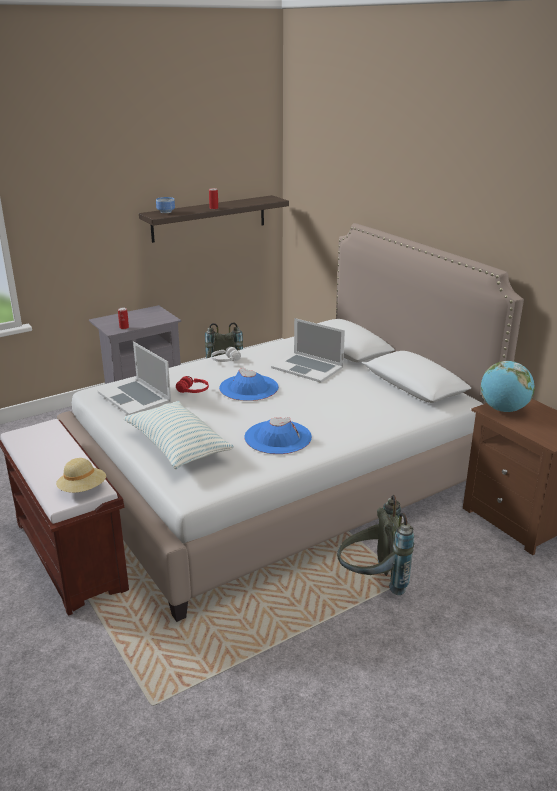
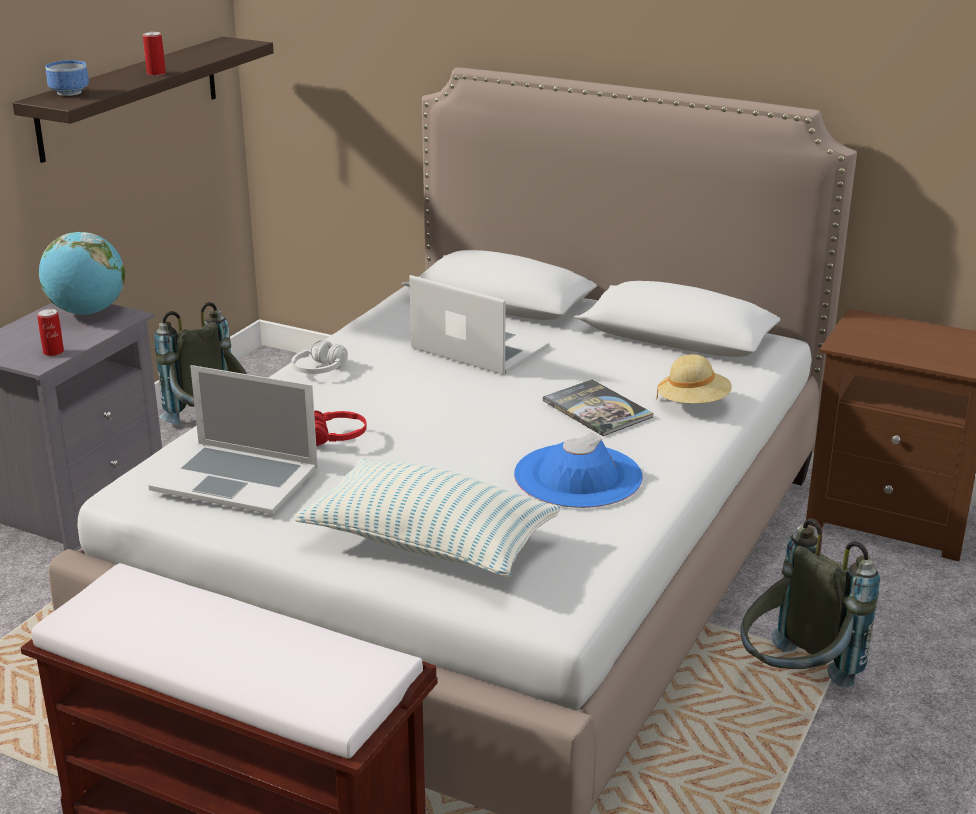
camera: 30 degrees left, 0 degrees up
(83, 490) = (352, 674): beige hat -> beige hat (693, 404)
(249, 388) = (425, 407): blue hat -> none
(307, 367) = (479, 348): laptop -> laptop turned 150 degrees counterclockwise
(326, 409) = (597, 409): none -> book
(503, 409) = (863, 339): globe -> globe (87, 312)

